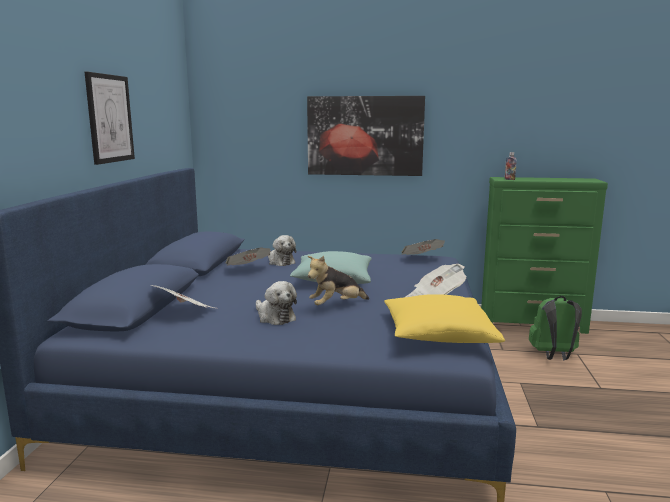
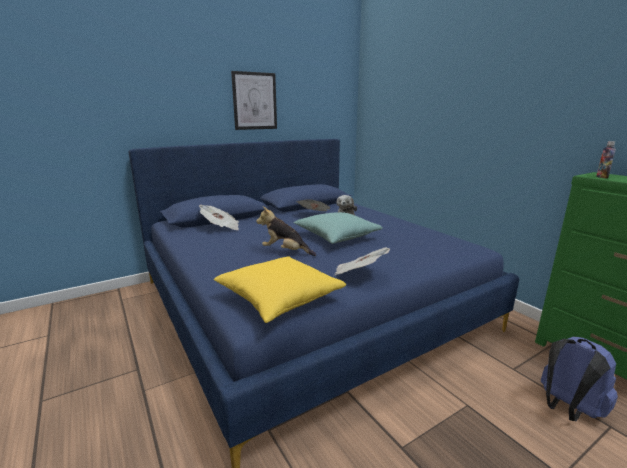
camera: 50 degrees right, 5 degrees up
(274, 317) = (243, 245): plush toy -> none
(365, 136) = (466, 117): picture -> none
(422, 259) = (453, 244): newspaper -> none
(553, 356) = (567, 408): green backpack -> blue backpack

